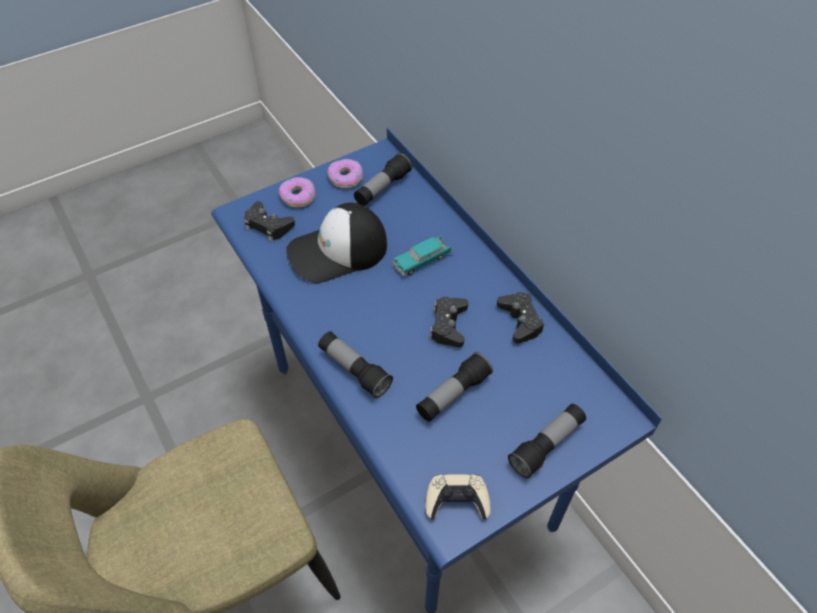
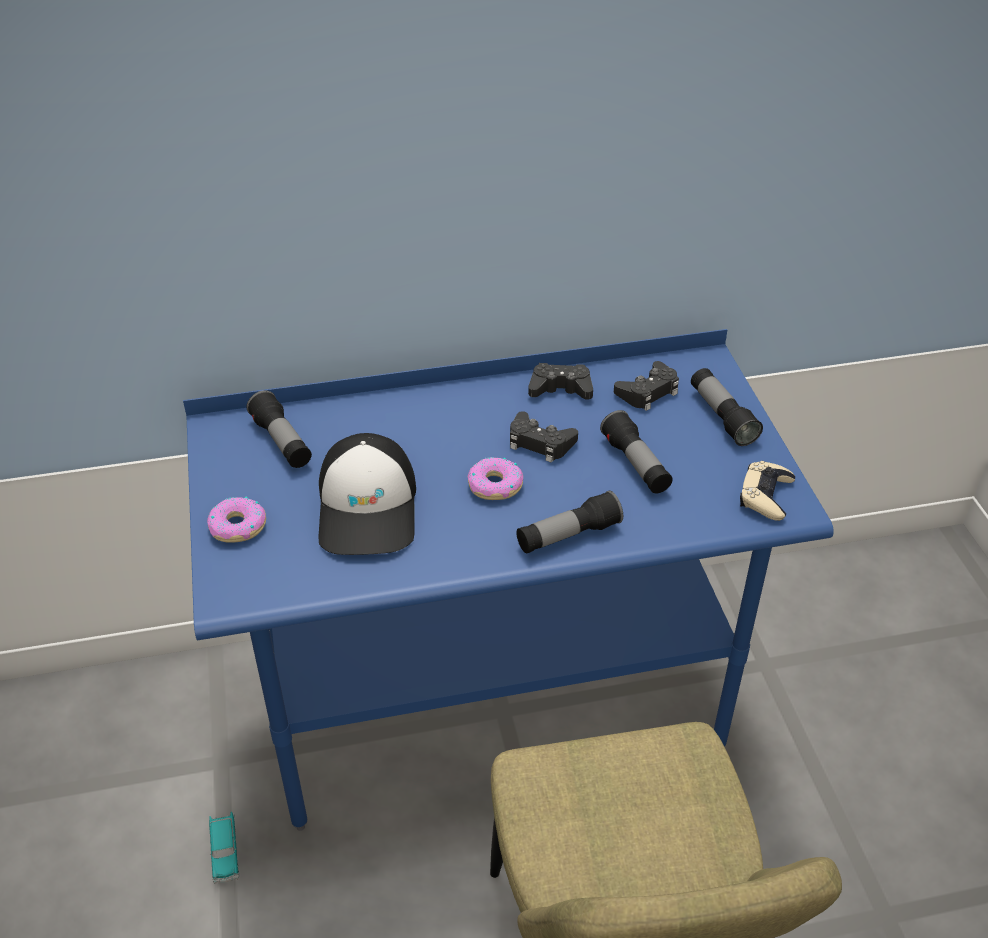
camera: 70 degrees left, 10 degrees down
(268, 225) = (274, 569): black game controller -> black game controller (648, 392)
(345, 177) = (235, 471): donut -> donut (495, 485)
(422, 260) = (429, 438): toy car -> toy car (224, 851)

